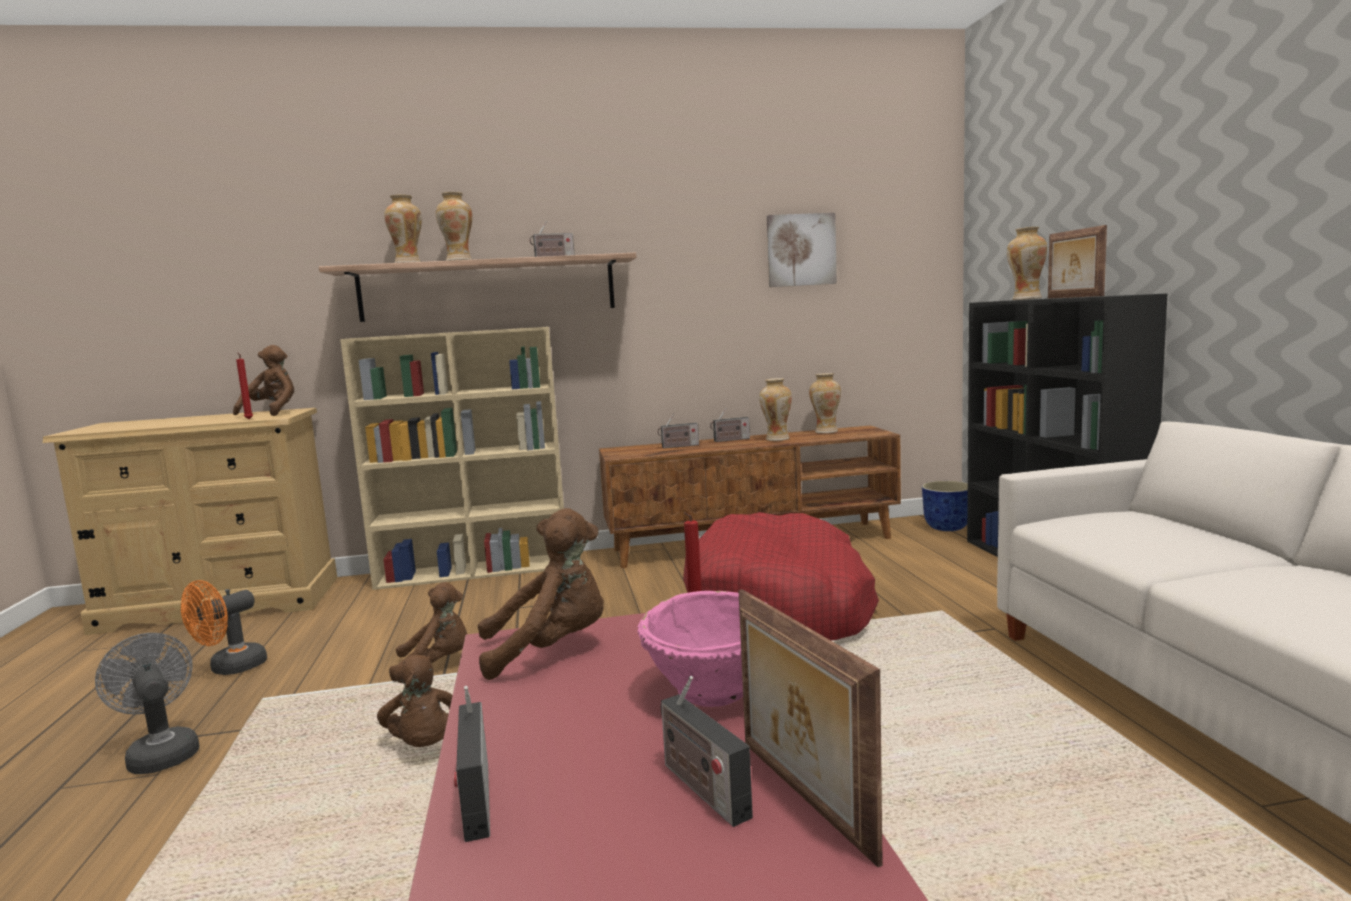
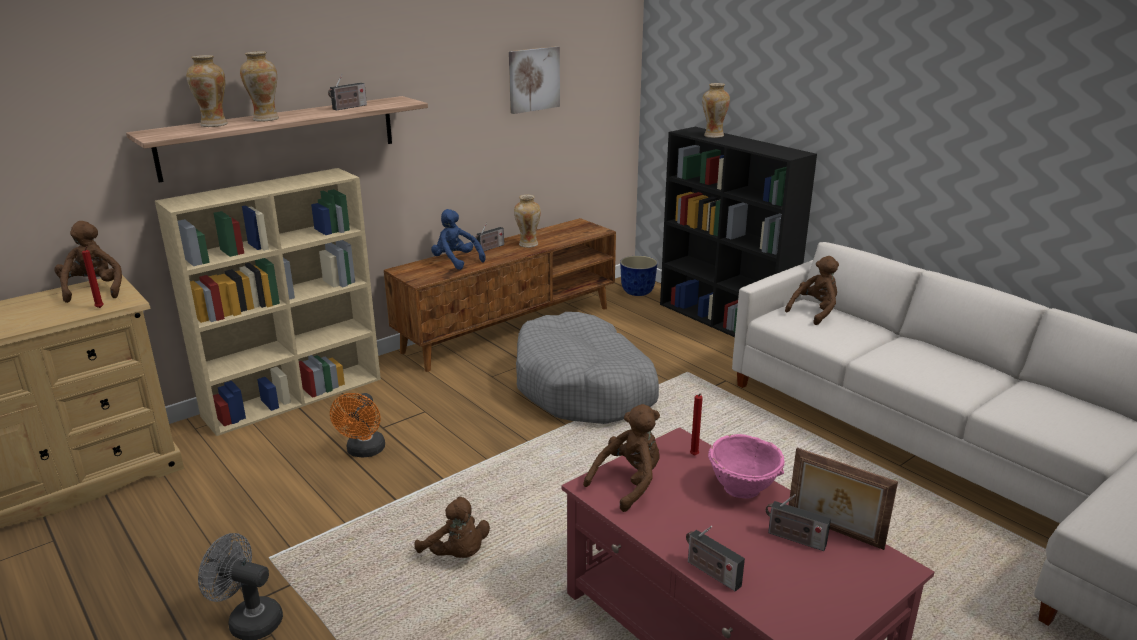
camera: 30 degrees left, 15 degrees up
(230, 668) = (192, 541): orange fan -> orange fan (364, 452)
(437, 664) = (379, 493): brown plush toy -> brown plush toy (815, 312)
(678, 446) = (456, 261): radio -> blue plush toy
(781, 606) = (584, 387): red dog bed -> grey dog bed
(826, 432) = (556, 230): vase -> none
(1073, 297) = (754, 146): picture frame -> none

